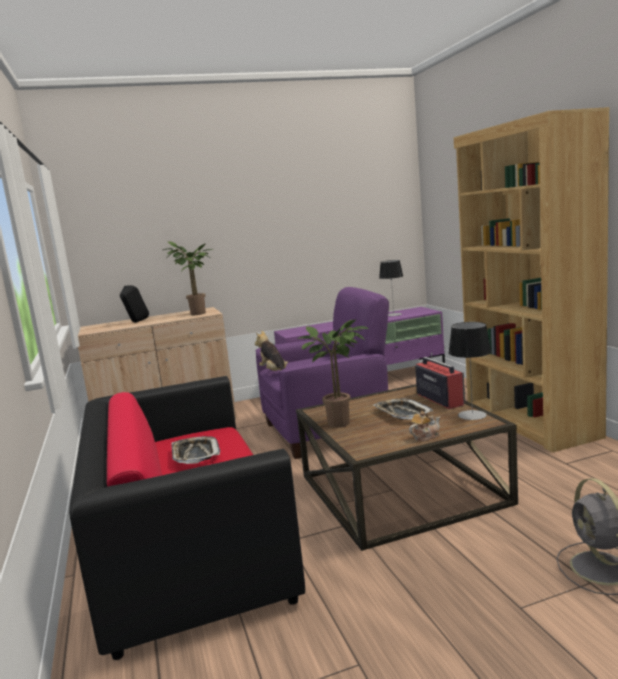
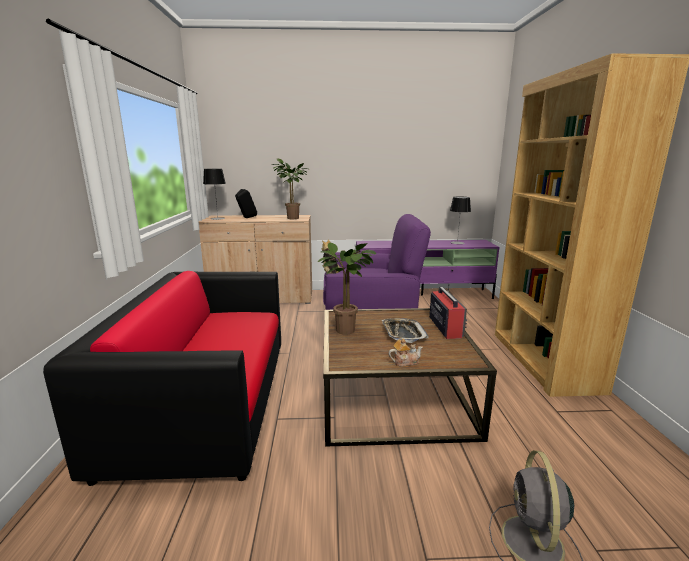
camera: 15 degrees right, 5 degrees up
(195, 454) = (225, 331): tray -> none
(472, 415) = (462, 350): table lamp -> table lamp (217, 218)

